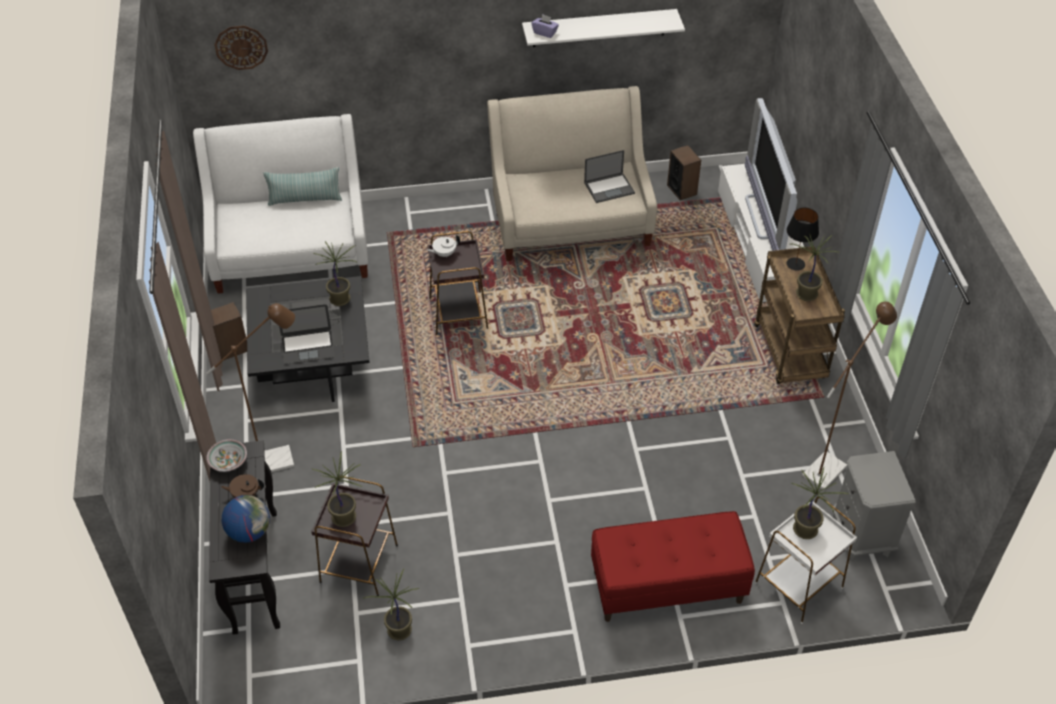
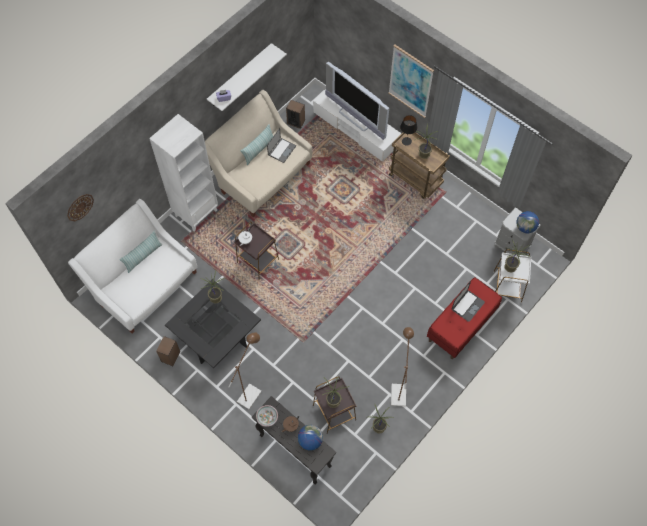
camera: 40 degrees left, 15 degrees up
(307, 346) = (226, 333): laptop -> laptop (467, 305)
(440, 214) = (196, 212): none -> white bookcase
(578, 171) = (259, 150): none -> pillow
(829, 466) = (474, 224): brown floor lamp -> brown floor lamp (398, 390)
(846, 157) = (410, 81): none -> picture
(883, 488) = (525, 227): none -> globe

